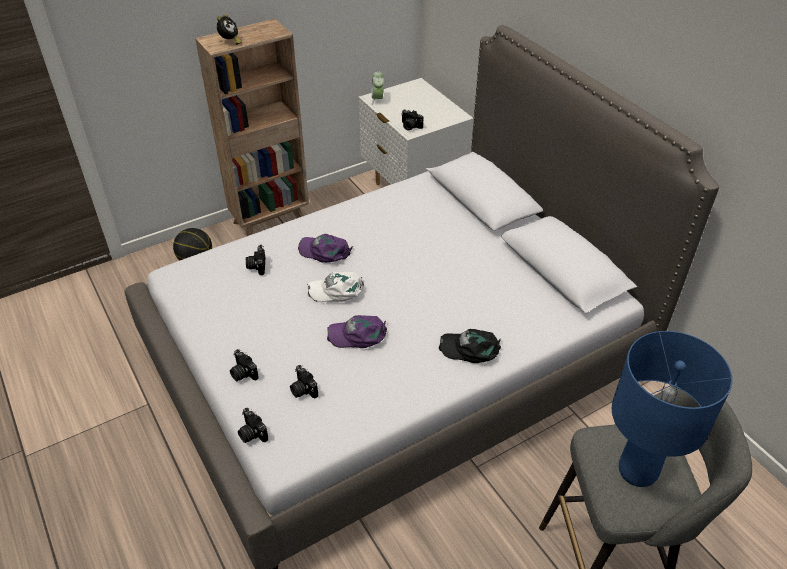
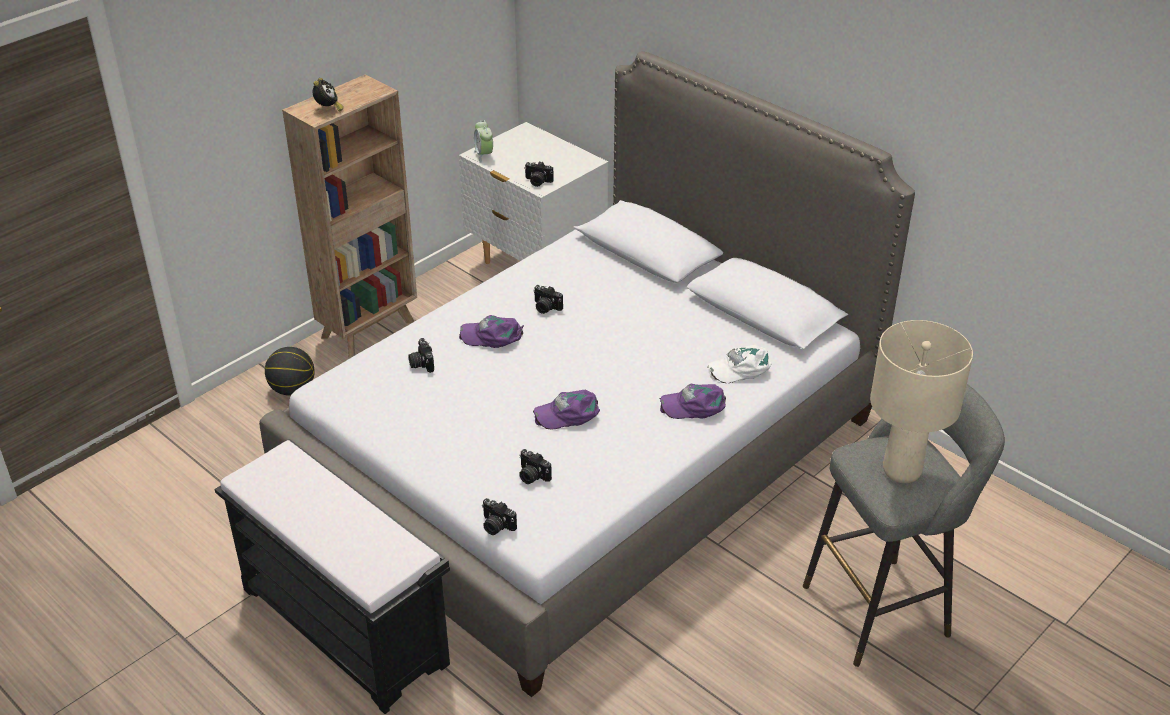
camera: 15 degrees left, 5 degrees down
(148, 475) = (346, 626): none -> black bench
(242, 373) = (458, 473): camera -> camera (545, 307)
(337, 290) = (525, 373): white cap -> white cap (740, 368)
(470, 348) = (694, 405): black cap -> purple cap
(636, 471) = (901, 471): blue table lamp -> beige table lamp

